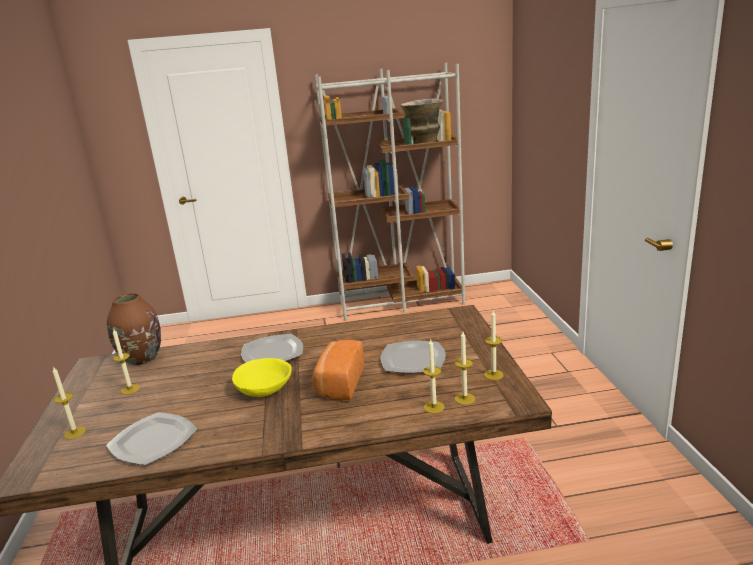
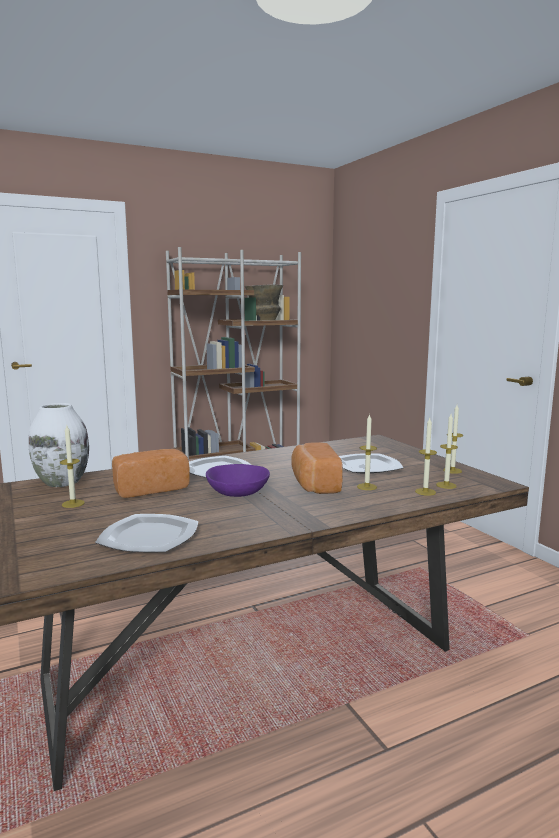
camera: 20 degrees left, 10 degrees down
(75, 433) = (35, 540): candle -> candle (366, 487)
(141, 358) = (61, 482): brown vase -> white vase
(199, 374) = (149, 488): none -> bread
(265, 388) = (238, 492): yellow bowl -> purple bowl

